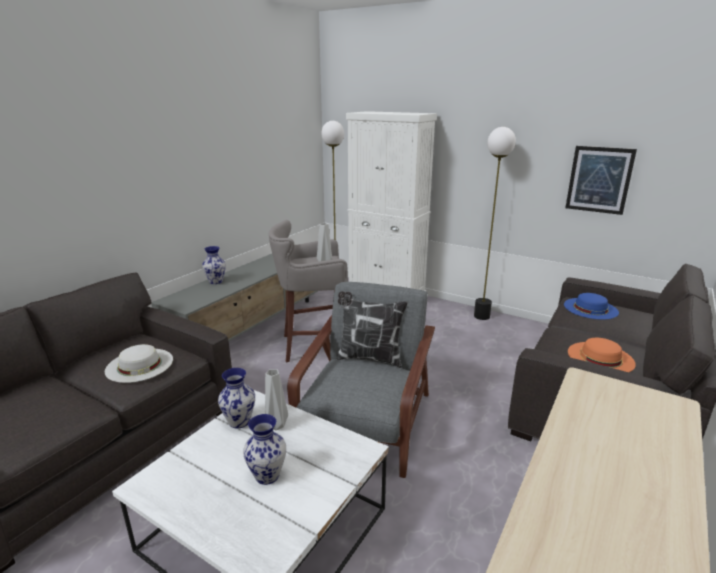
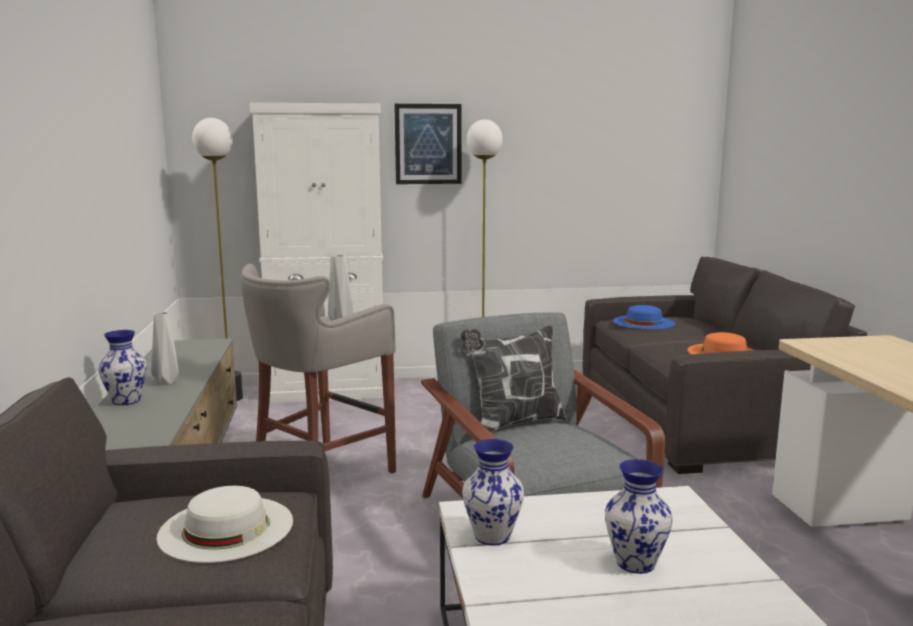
camera: 40 degrees left, 10 degrees down
(276, 426) = (545, 520): grey vase -> grey vase (166, 383)
(599, 179) = (591, 179): picture -> picture (428, 144)

